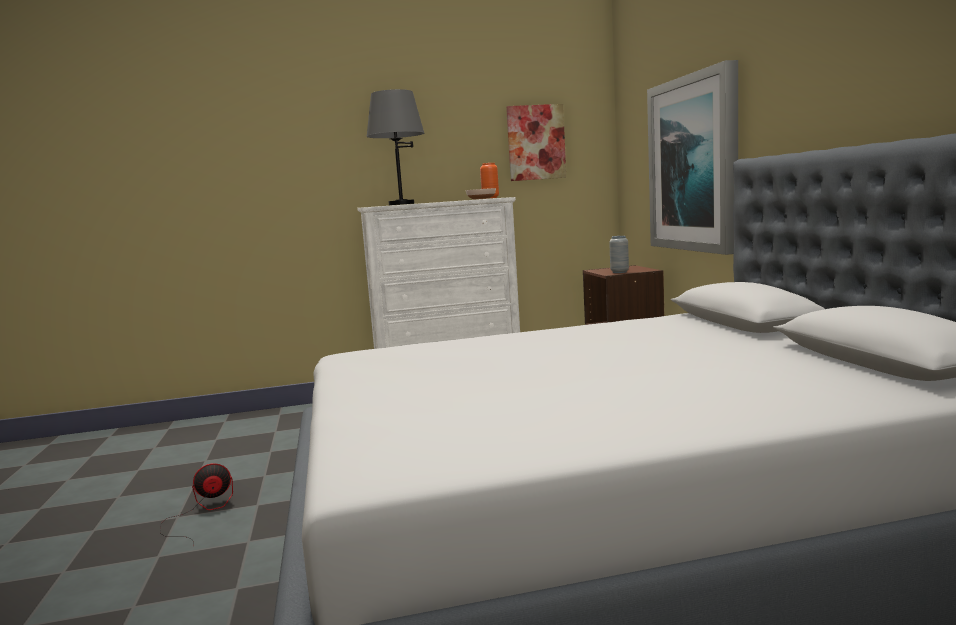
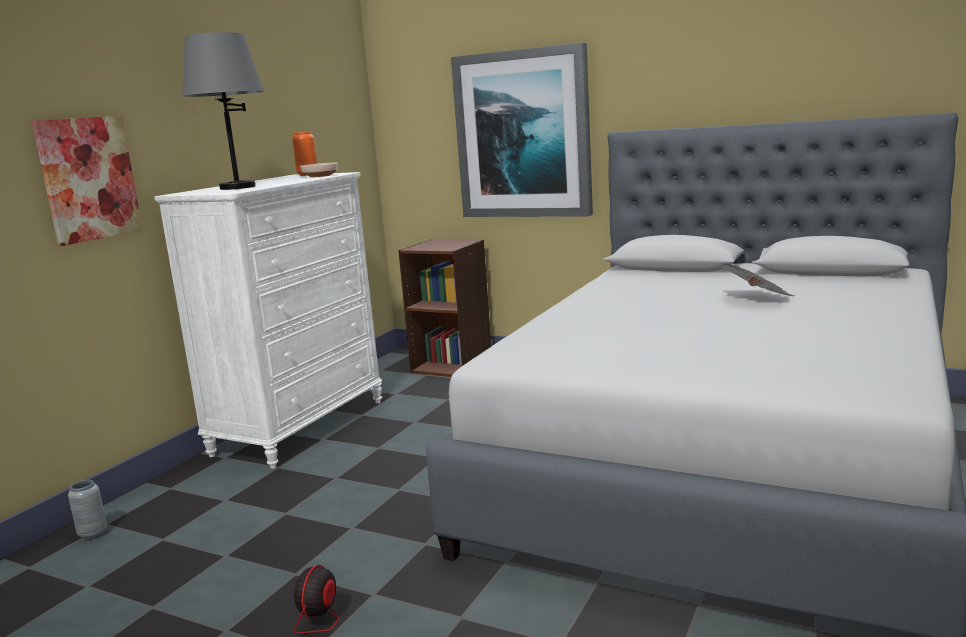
camera: 50 degrees left, 5 degrees up
(536, 142) = (313, 107): picture -> picture (88, 179)
(619, 272) = (450, 246): grey vase -> grey vase (93, 534)
(667, 365) = (756, 299): none -> newspaper

